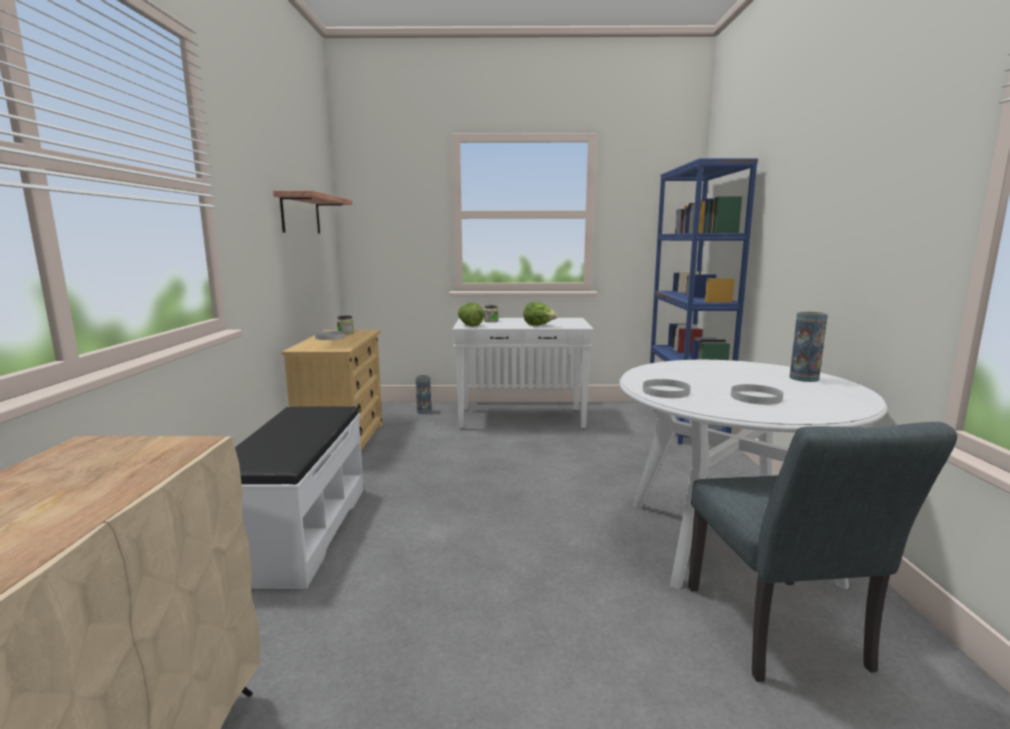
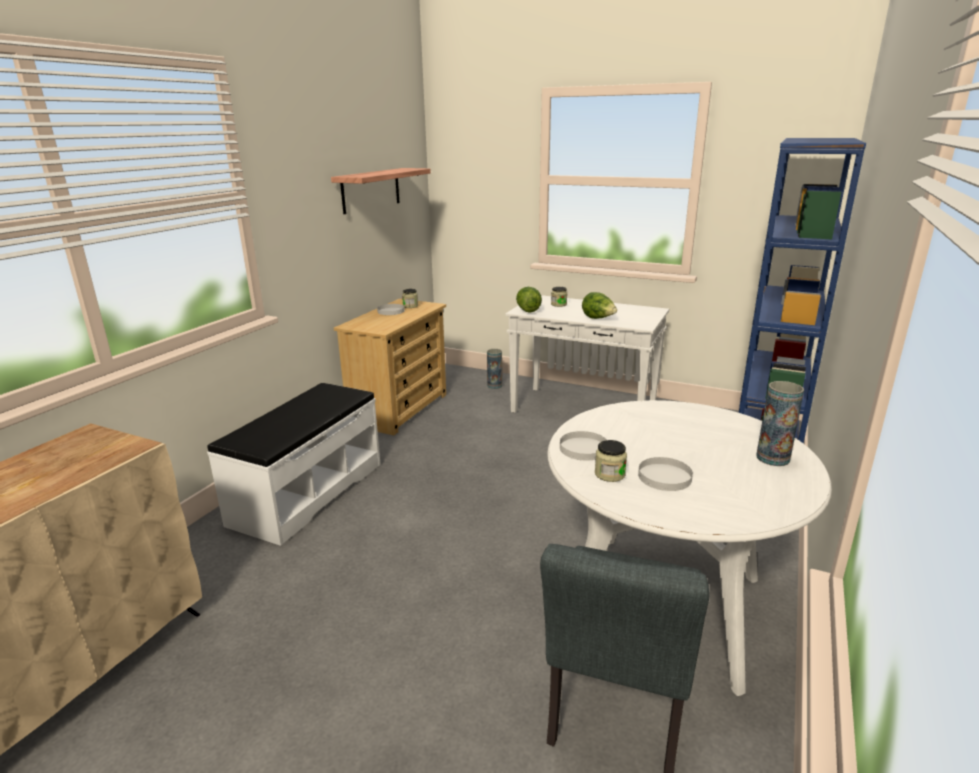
camera: 25 degrees right, 10 degrees up
(715, 402) = (609, 474): none -> jar

